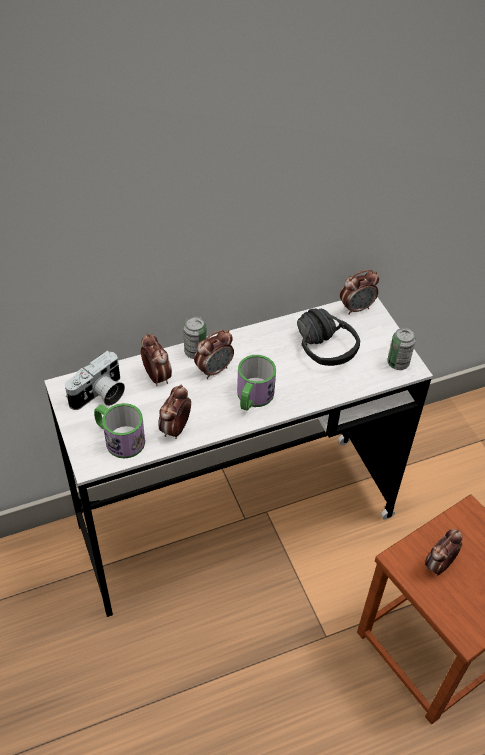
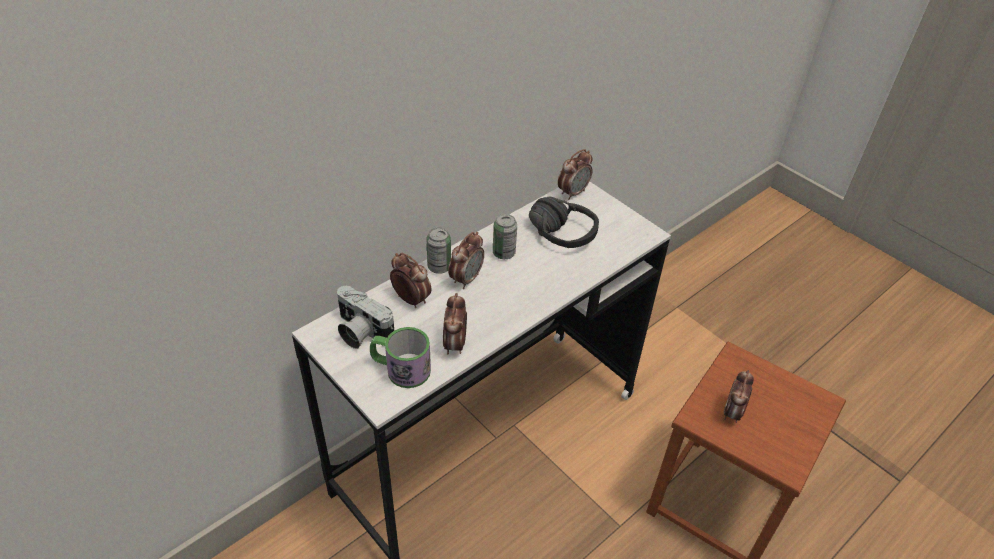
camera: 20 degrees left, 5 degrees down
(100, 395) = (360, 332): camera -> camera turned 105 degrees clockwise
(252, 398) = (517, 295): mug -> none
(398, 363) = (635, 232): can -> can (503, 253)

